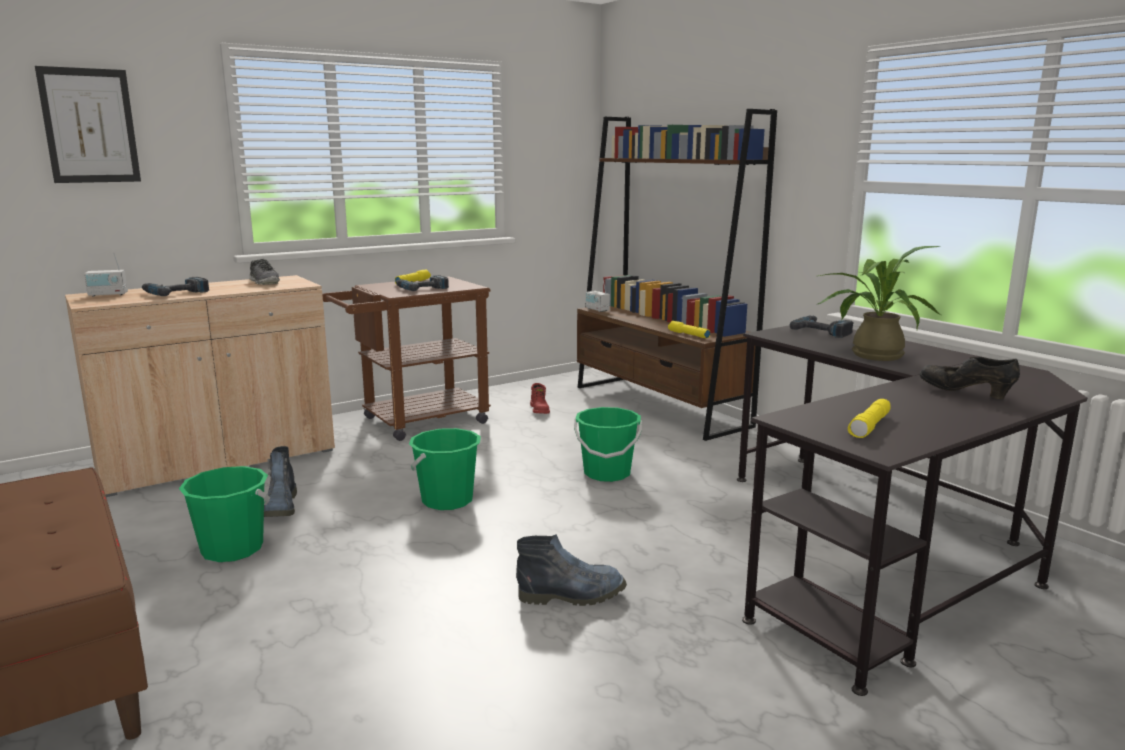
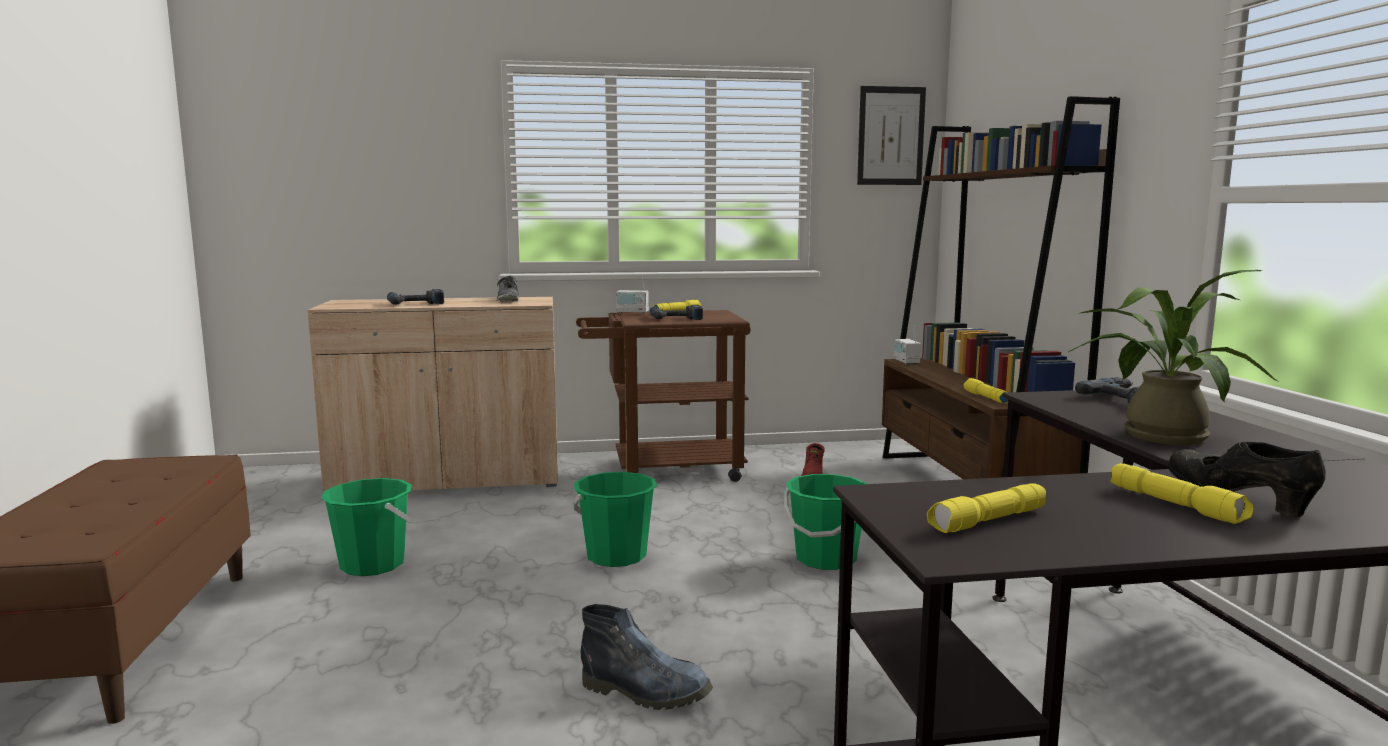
camera: 25 degrees right, 5 degrees down
(90, 126) = (375, 143): picture -> picture (891, 136)
(108, 295) = (360, 302): radio -> radio (632, 312)
(281, 507) = (454, 533): boot -> none
(942, 400) = (1177, 505): none -> yellow flashlight

